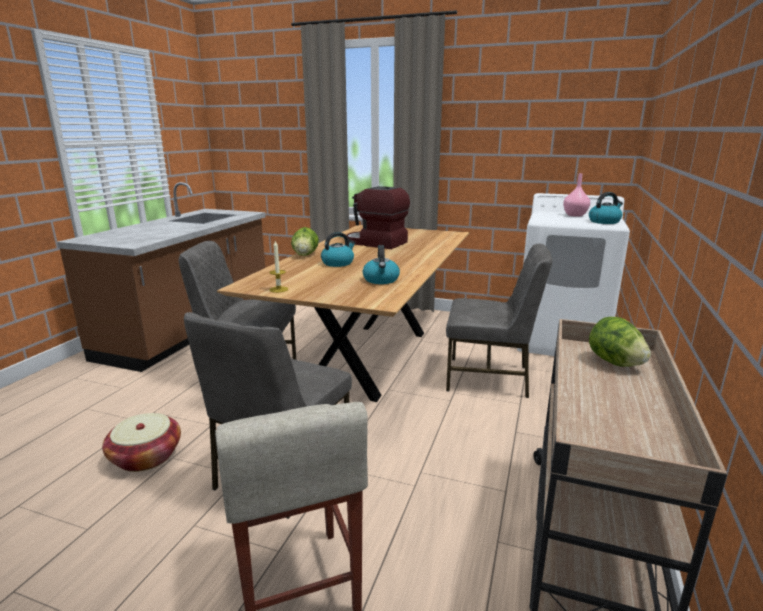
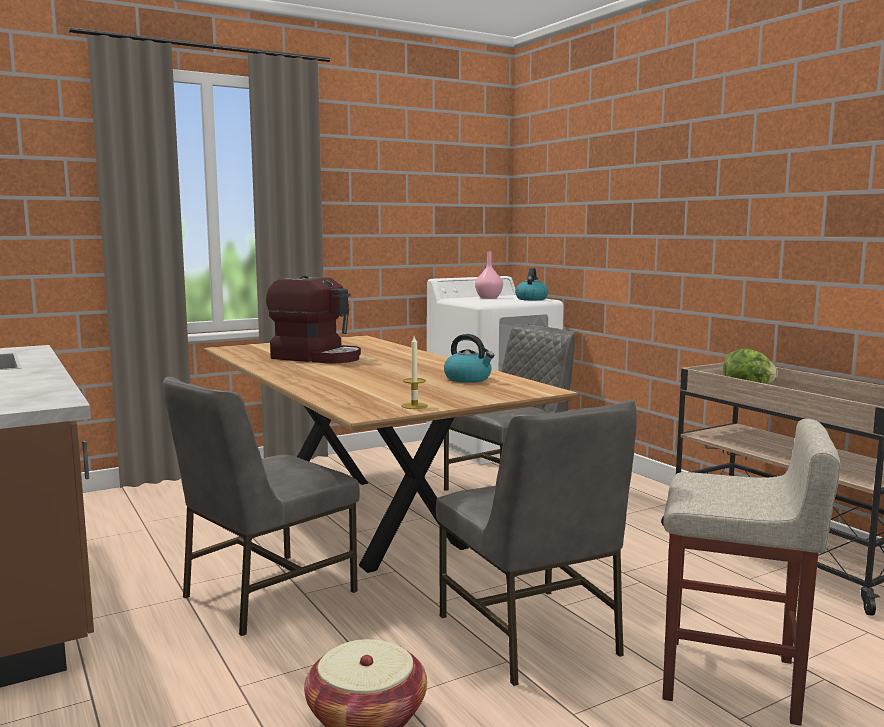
camera: 50 degrees left, 10 degrees down
(305, 255) = (291, 379): lettuce -> none
(338, 263) = (364, 377): kettle -> none
(376, 243) = (317, 357): coffee machine -> coffee machine turned 135 degrees counterclockwise

